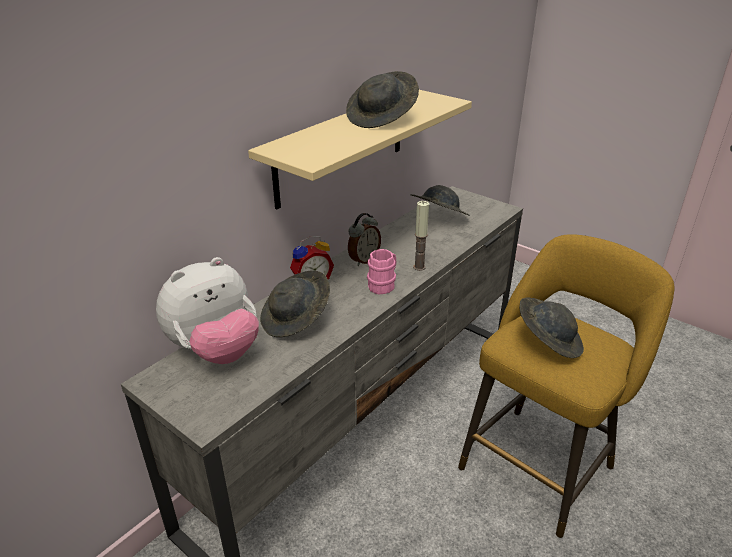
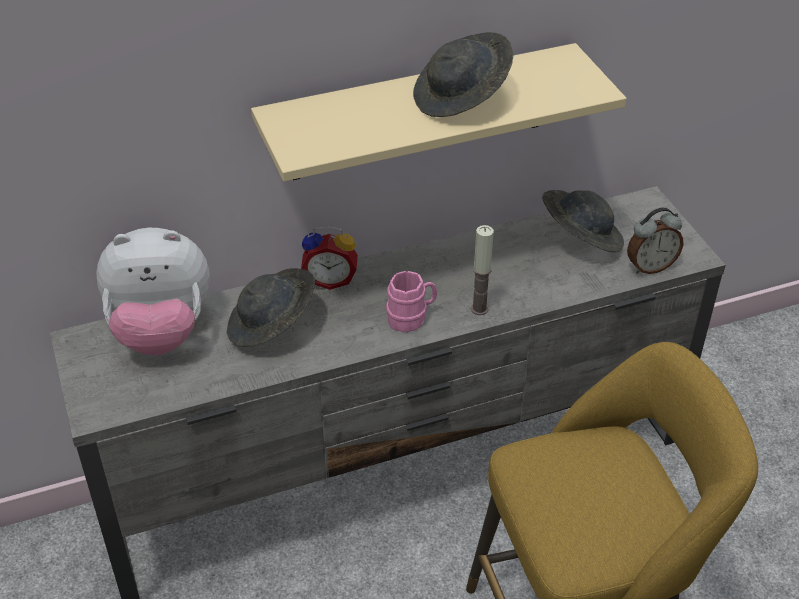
camera: 30 degrees right, 10 degrees up
(363, 260) = (419, 270): alarm clock -> alarm clock (650, 266)
(547, 341) = (575, 480): grey hat -> none

